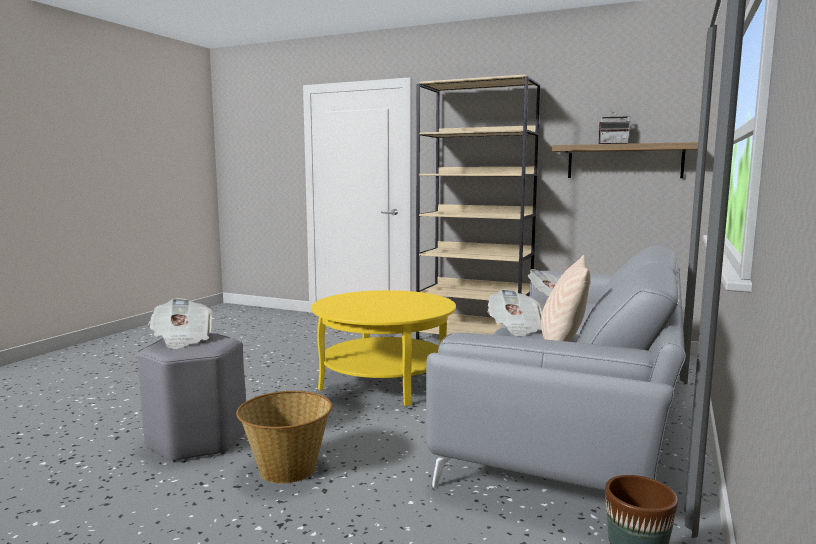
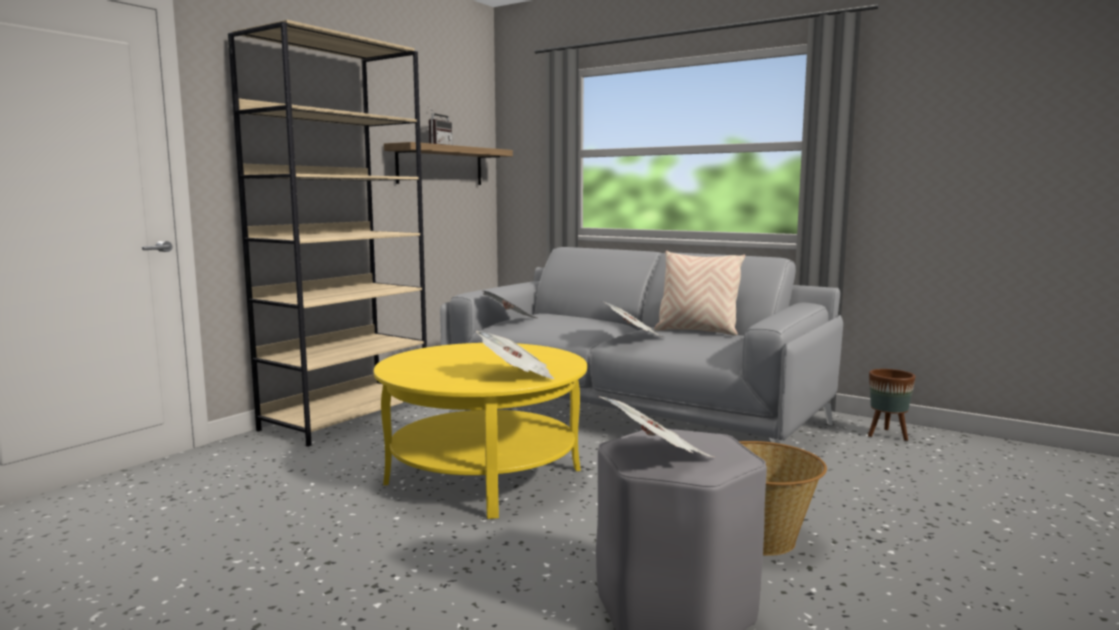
camera: 80 degrees left, 0 degrees up
(351, 311) = (517, 376): none -> newspaper

